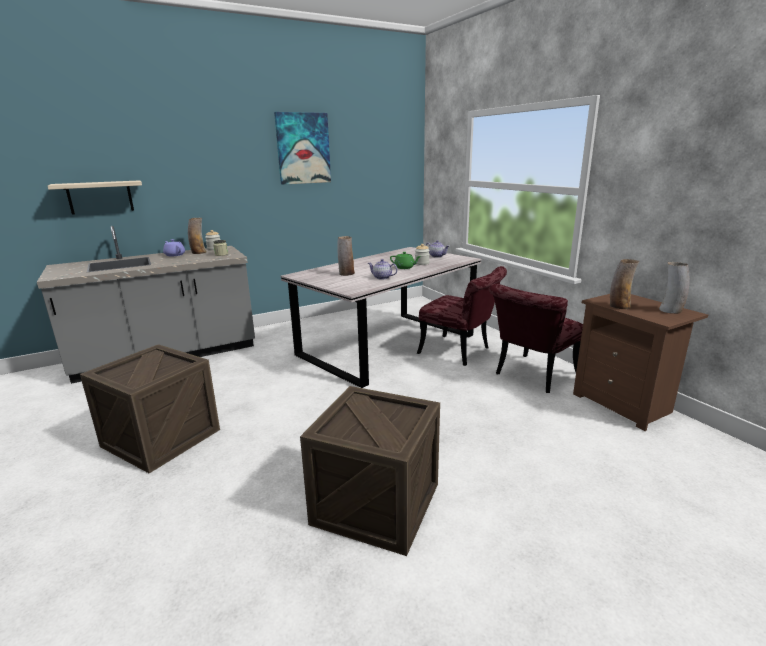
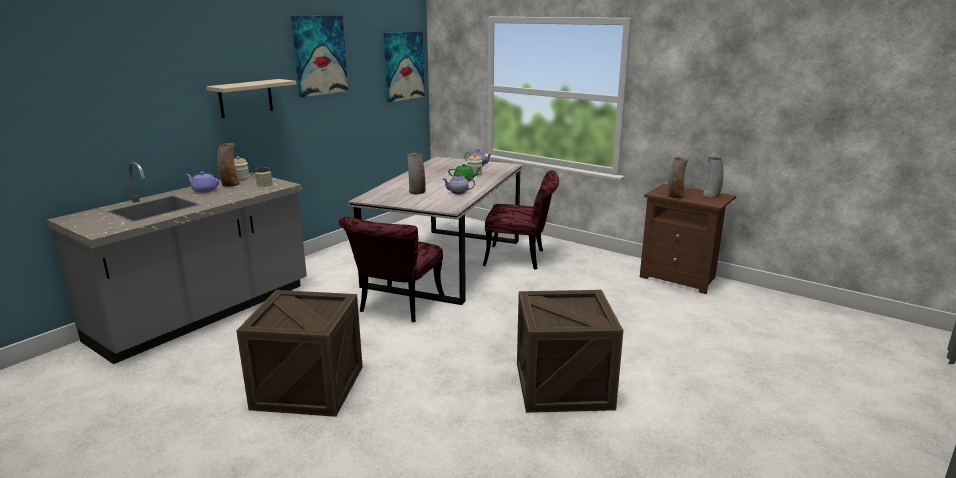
camera: 25 degrees left, 0 degrees up
(100, 197) = (109, 127): shelf -> shelf (246, 98)
(395, 163) = (403, 66): none -> picture
(531, 376) = (598, 269): red chair -> red chair (397, 308)

